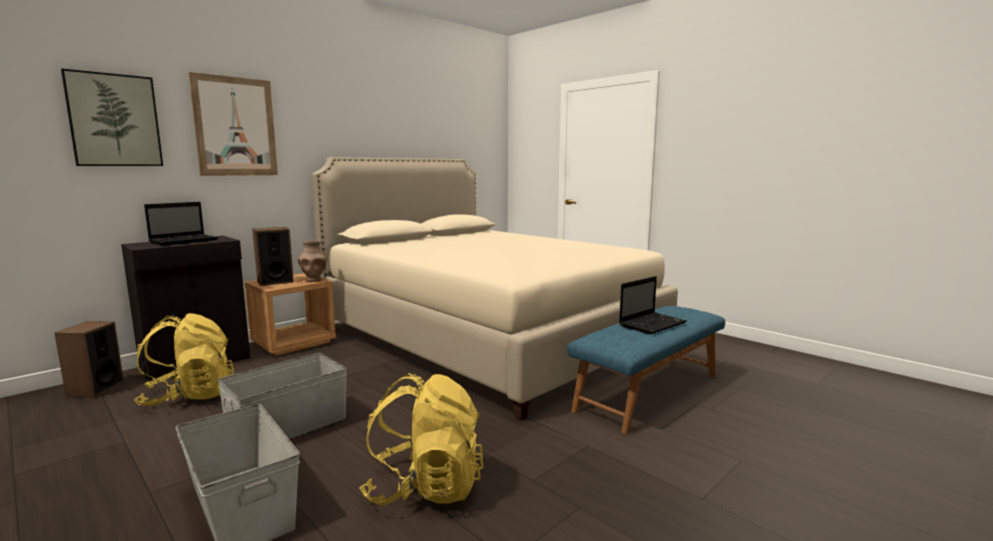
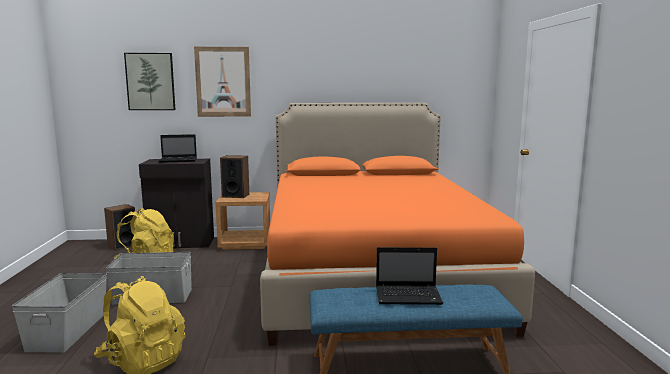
camera: 40 degrees right, 0 degrees up
(314, 280) = (258, 198): brown vase -> none
(486, 337) = (372, 274): beige bed -> orange bed

